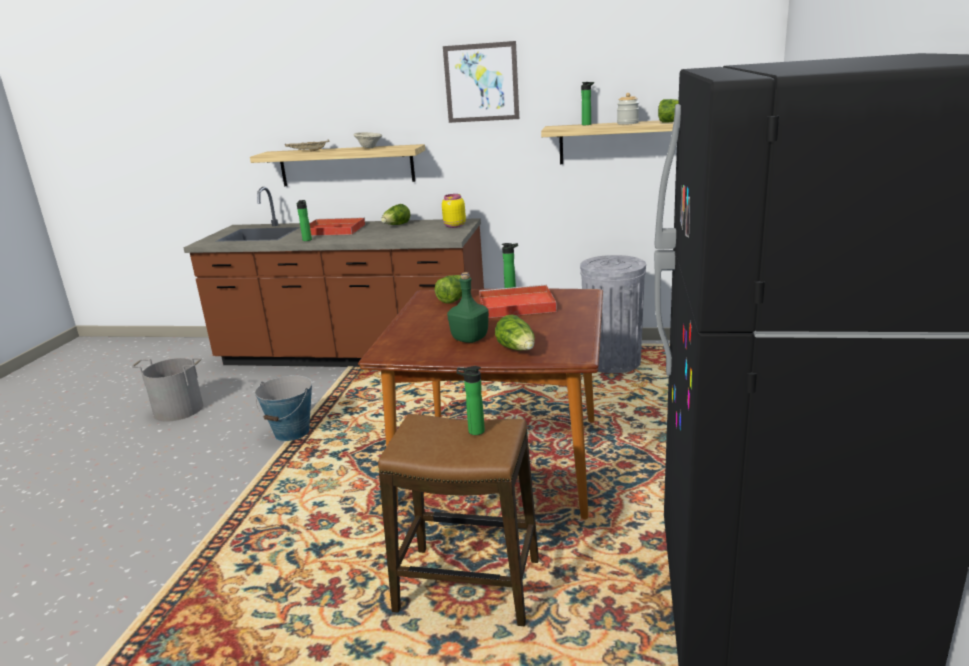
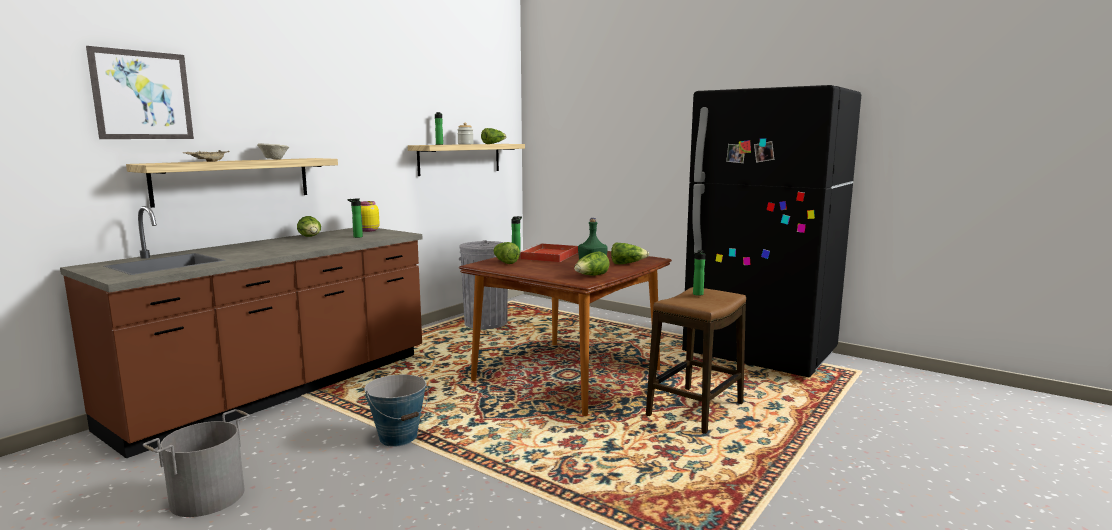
camera: 65 degrees left, 10 degrees down
(307, 239) = (265, 254): bottle -> bottle (356, 237)
(332, 230) = (255, 247): red tray -> none
(418, 350) = (591, 276): none -> lettuce
(481, 82) = (362, 105): picture -> picture (142, 95)

